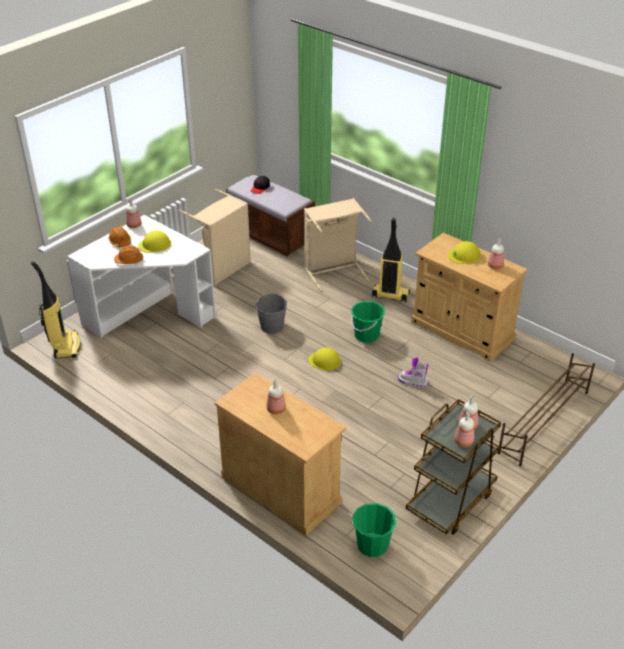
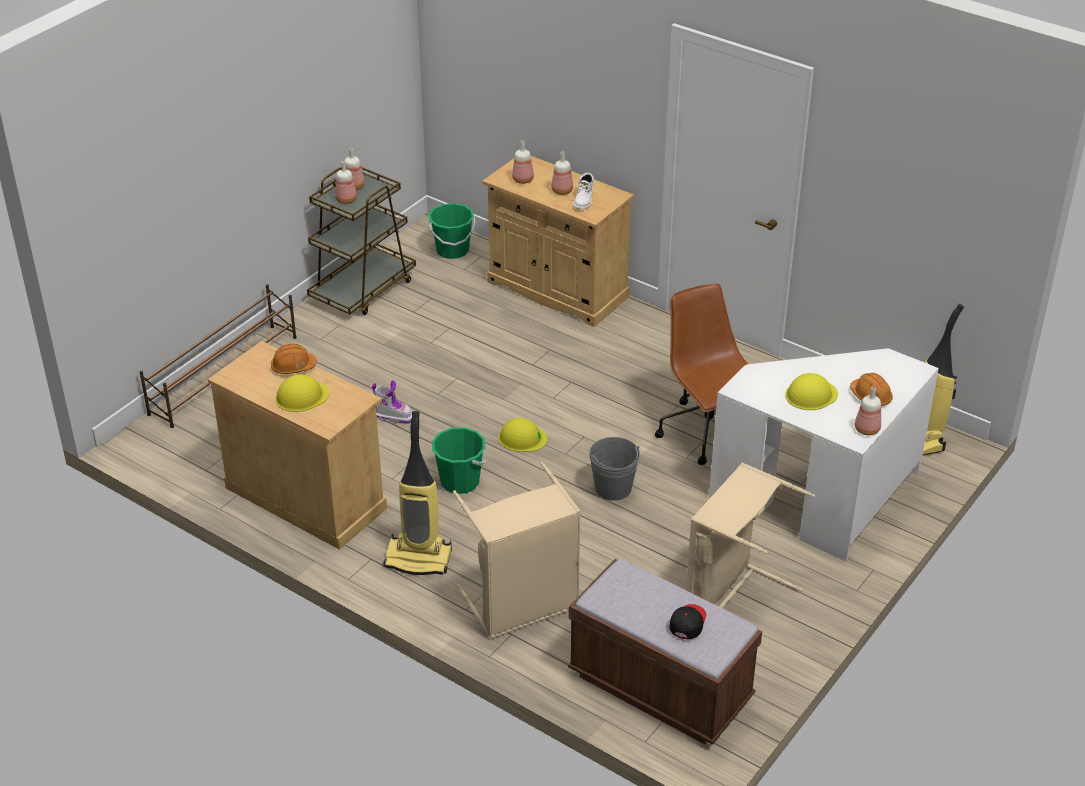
camera: 175 degrees right, 0 degrees up
(129, 260) = (835, 364): orange hard hat -> orange hard hat (293, 367)
(200, 357) = (708, 433): none -> brown office chair
(259, 397) = (584, 201): none -> white boot
(494, 266) = (258, 380): bottle -> bottle (523, 180)

